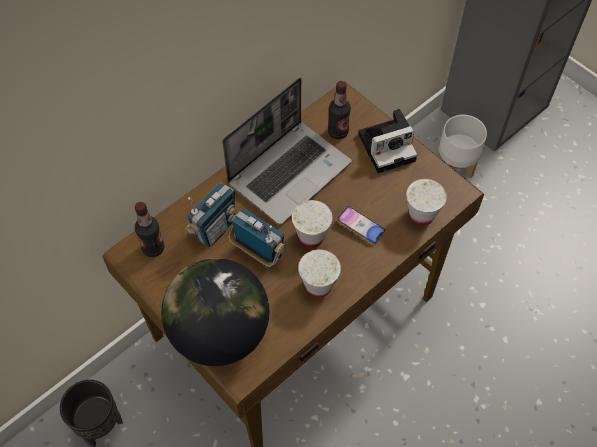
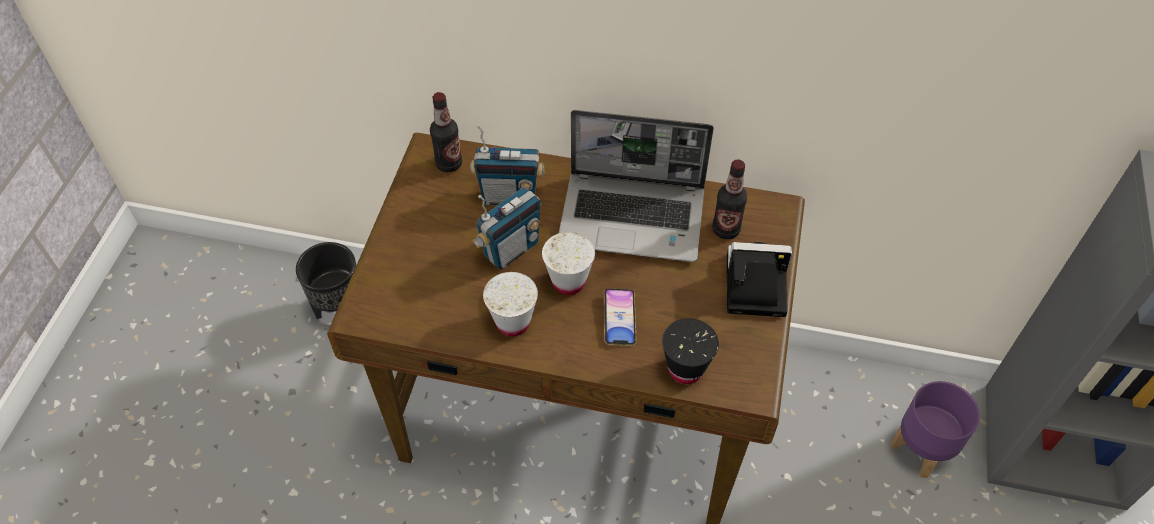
camera: 55 degrees right, 5 degrees down
(220, 333) = (394, 270): globe -> none
(259, 254) = (510, 249): radio -> radio turned 45 degrees clockwise
(388, 146) = (752, 286): camera -> camera turned 150 degrees clockwise
(421, 215) = (685, 369): white cup -> black cup
(454, 165) = (921, 448): white planter -> purple planter

